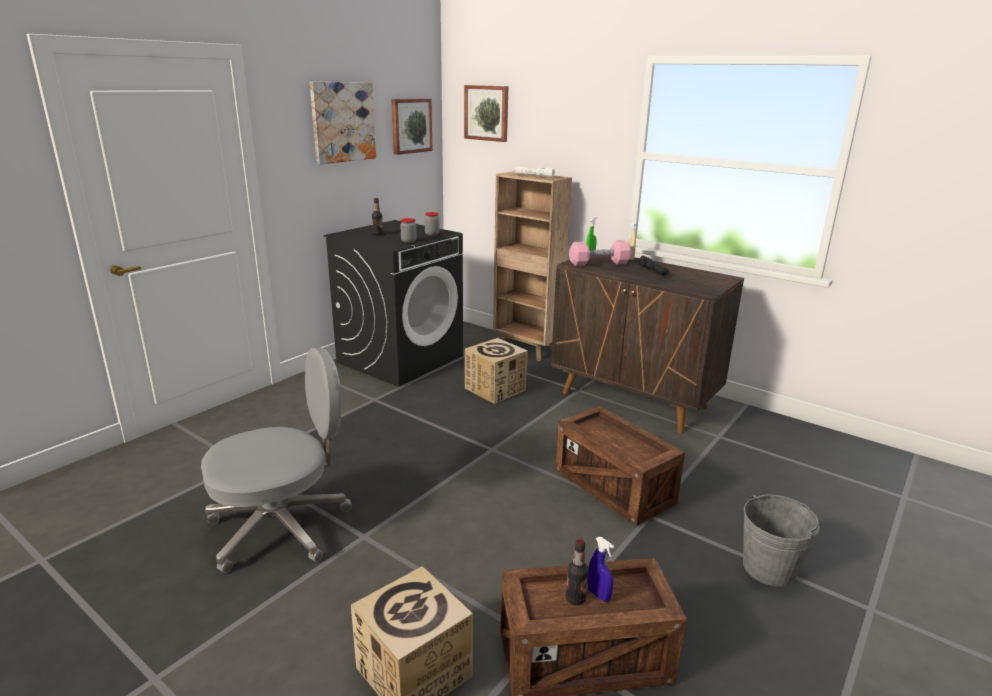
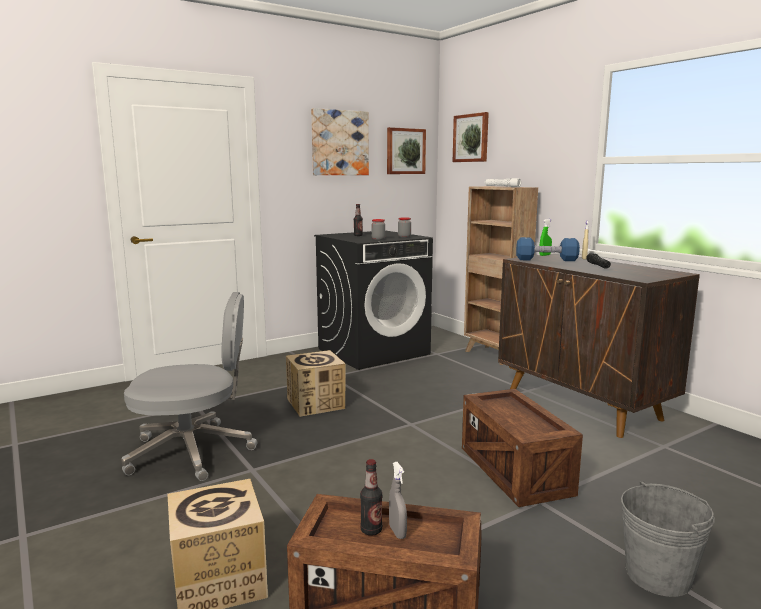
camera: 20 degrees right, 10 degrees down
(495, 389) = (444, 381): cardboard box -> cardboard box (316, 404)
(598, 595) = (397, 532): blue spray bottle -> grey spray bottle
(599, 263) = (546, 260): pink dumbbell -> blue dumbbell

